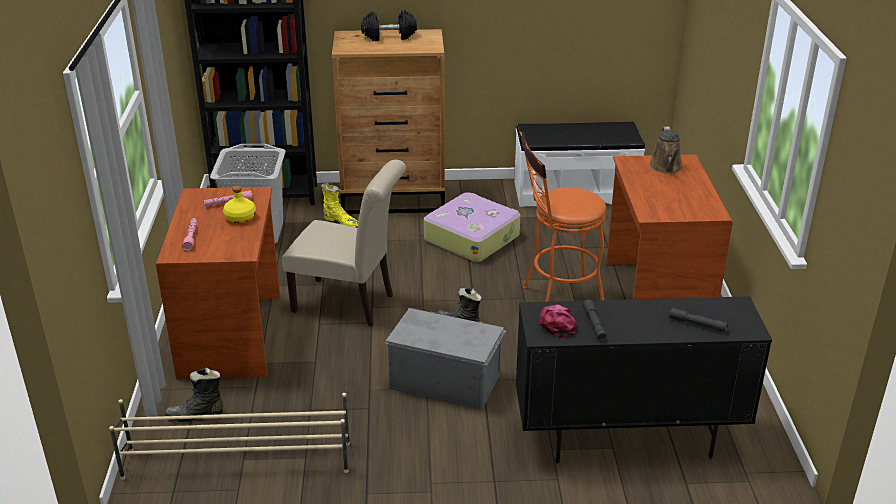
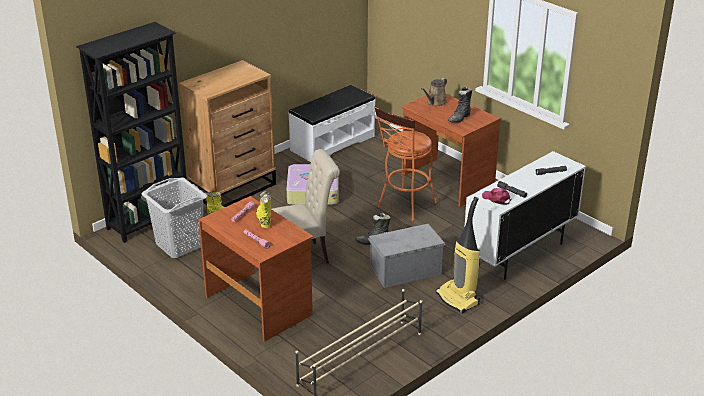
camera: 40 degrees left, 0 degrees up
(196, 415) = (305, 351): black boot -> black boot (460, 118)
(240, 217) = (264, 219): yellow bottle -> yellow boot
(389, 36) = (220, 75): black dumbbell -> none
(458, 454) = (458, 299): none -> vacuum cleaner
(627, 439) = (519, 254): black cabinet -> white cabinet
(666, 167) = (435, 102): brown watering can -> brown watering can turned 75 degrees clockwise

